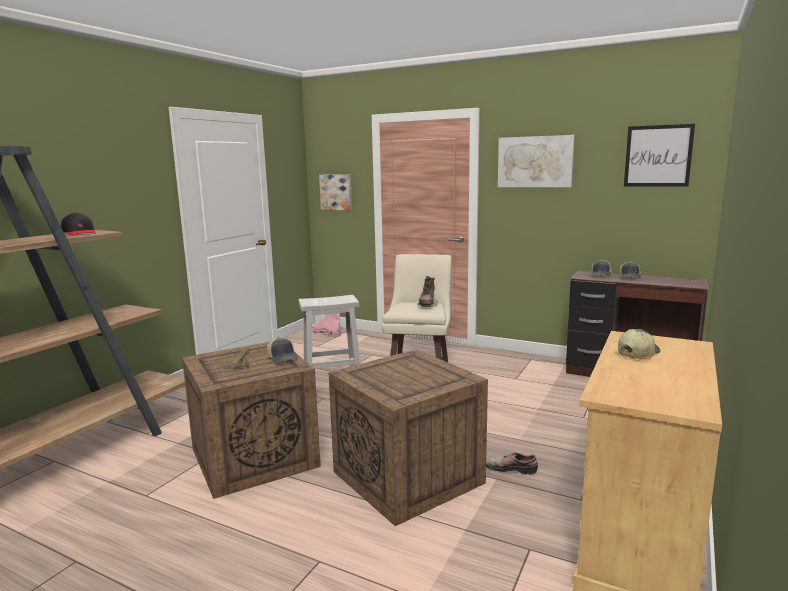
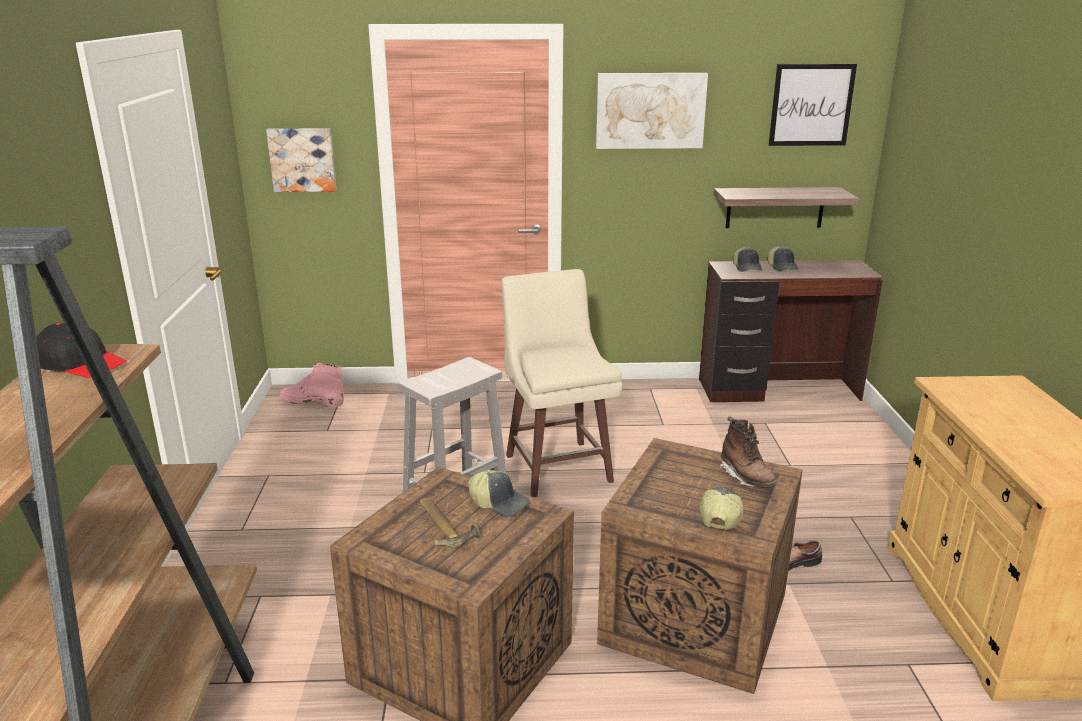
camera: 30 degrees left, 10 degrees up
(427, 305) = (575, 353): brown boot -> brown boot (746, 478)
(631, 233) = (775, 207): none -> shelf
(637, 353) = (990, 410): cap -> cap (720, 515)

